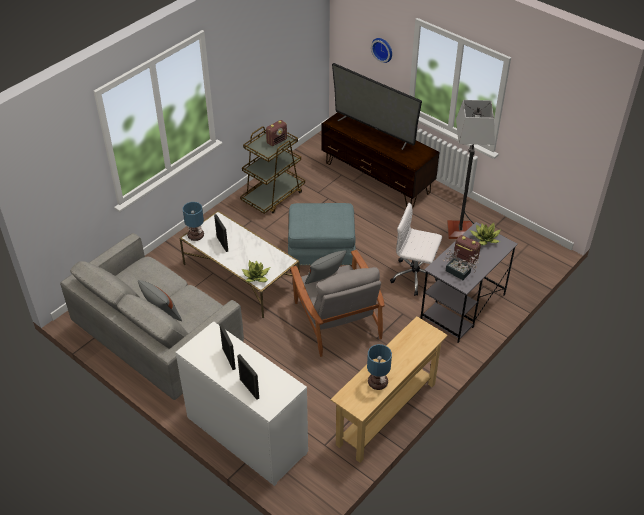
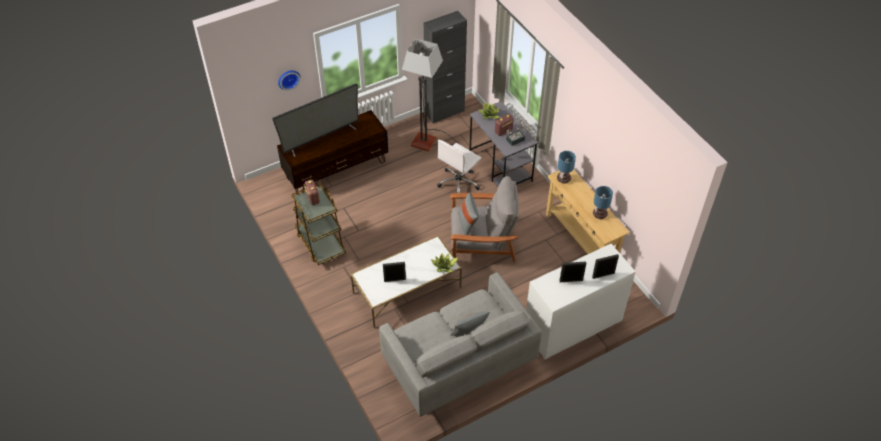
camera: 70 degrees left, 5 degrees up
(196, 236) = (376, 295): table lamp -> table lamp (563, 178)
(321, 253) = (406, 230): blue ottoman -> none
(519, 235) = (444, 112): none -> black cabinet

